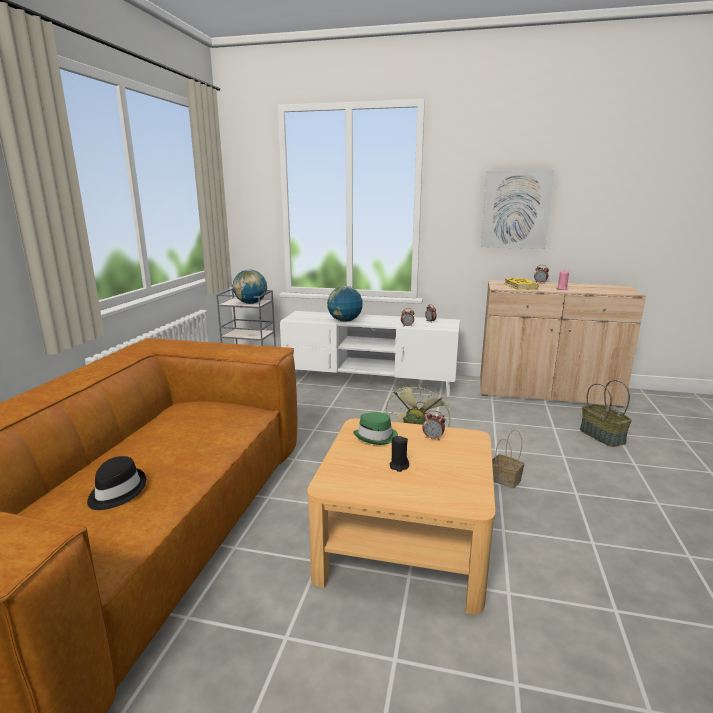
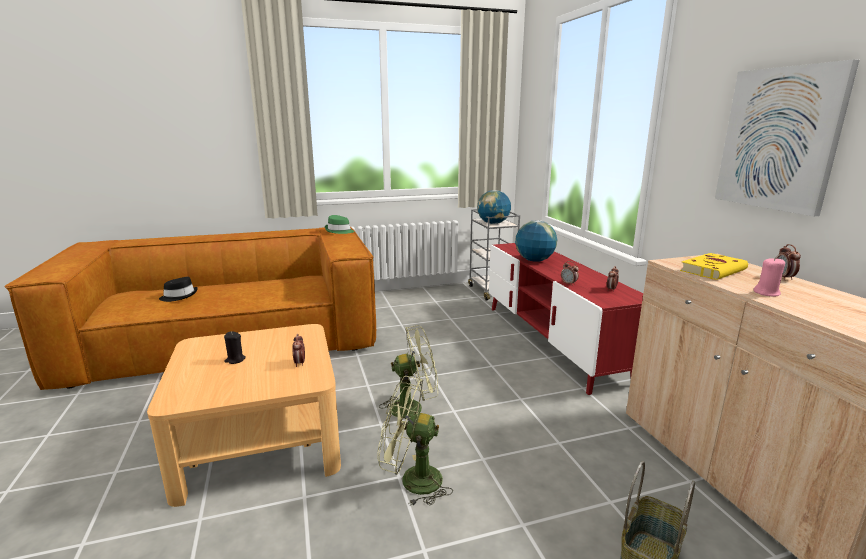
camera: 60 degrees right, 0 degrees up
(369, 382) = (552, 341): white tv stand -> red tv stand
(376, 437) = (287, 341): green hat -> green hat (339, 231)
(506, 480) = (412, 480): basket -> green fan

